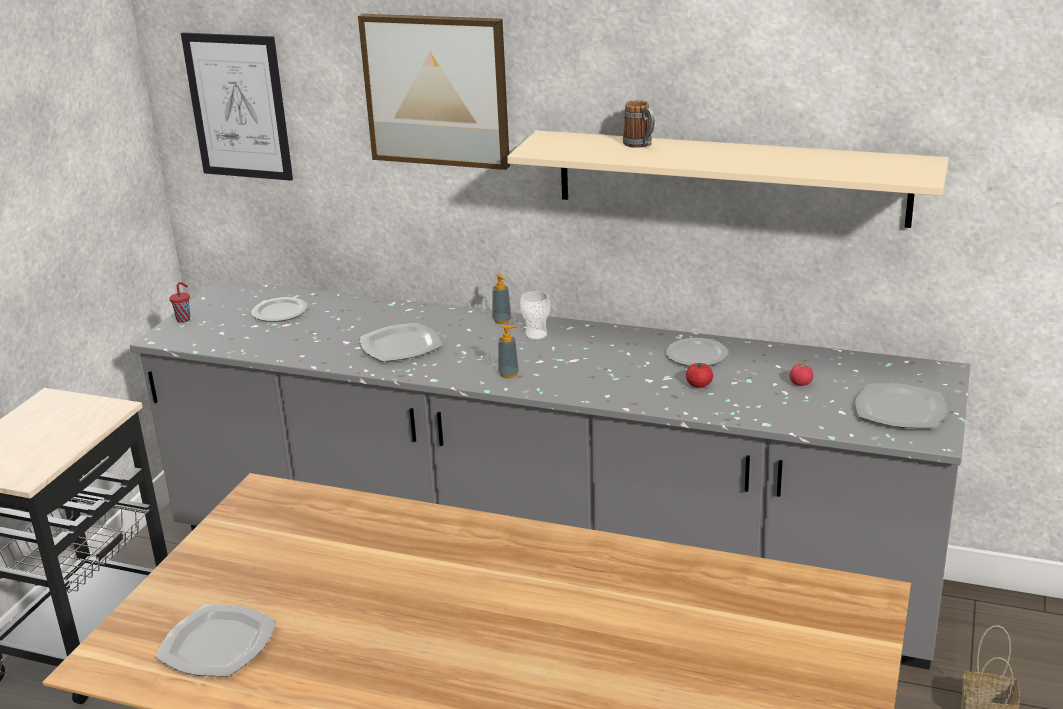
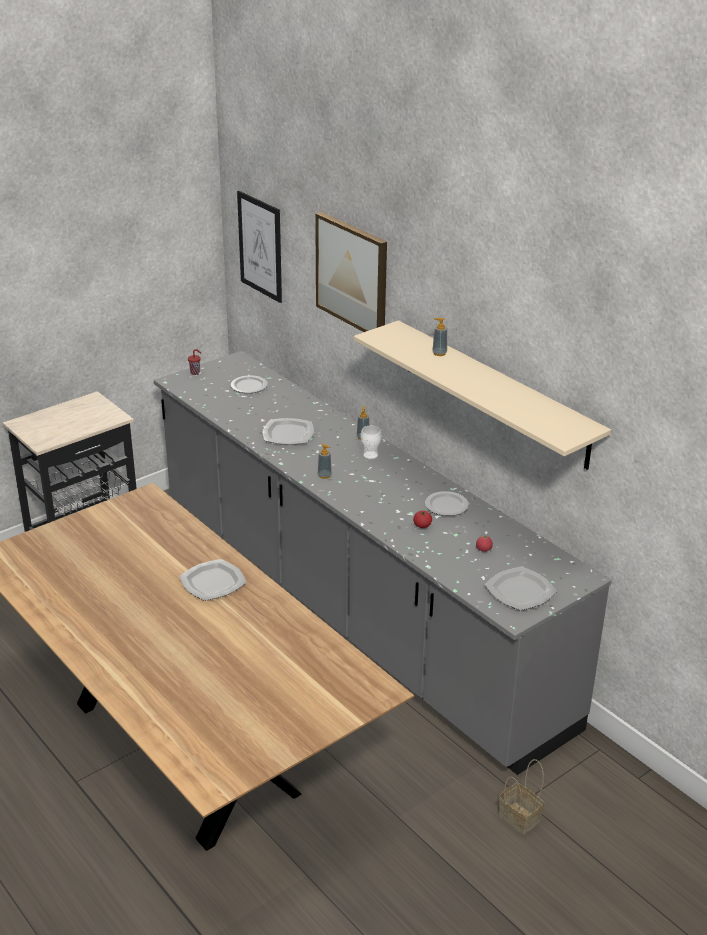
camera: 30 degrees right, 5 degrees up
(219, 643) = (51, 569): plate -> plate (213, 582)
(641, 145) = (439, 353): mug -> soap dispenser

